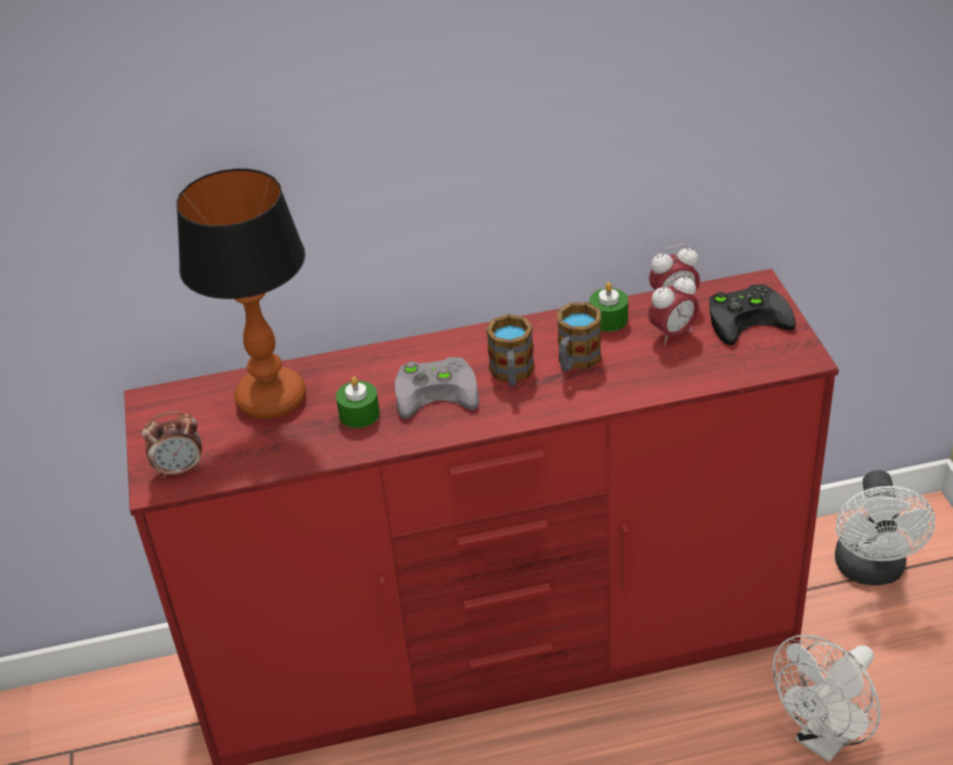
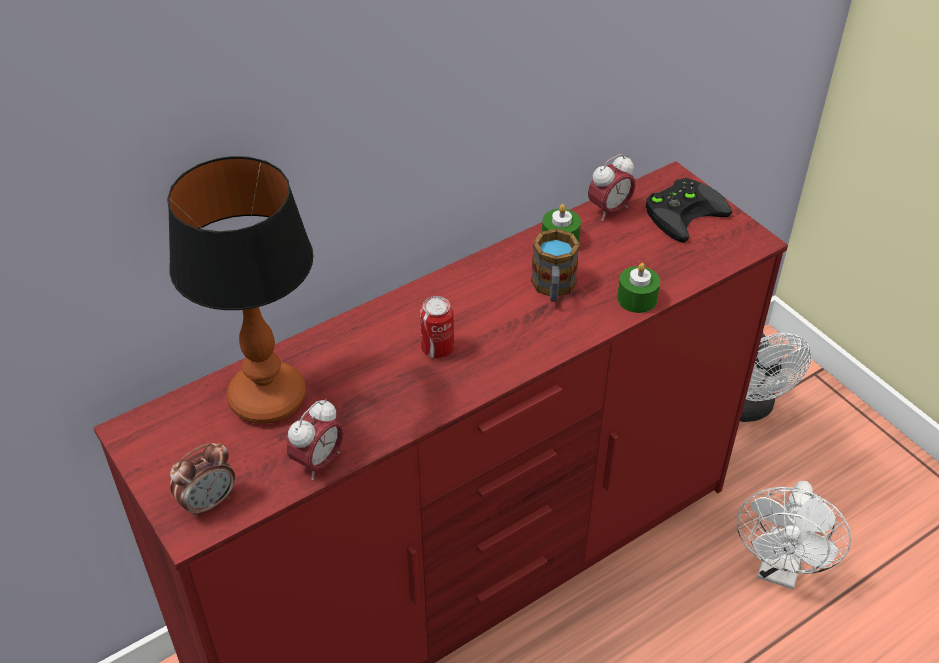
camera: 25 degrees left, 5 degrees up
(359, 414) = (371, 393): green candle -> green candle (637, 299)
(438, 390) = (437, 348): grey game controller -> can
(512, 374) = (500, 315): mug -> none
(673, 334) = (627, 242): alarm clock -> alarm clock (318, 462)

